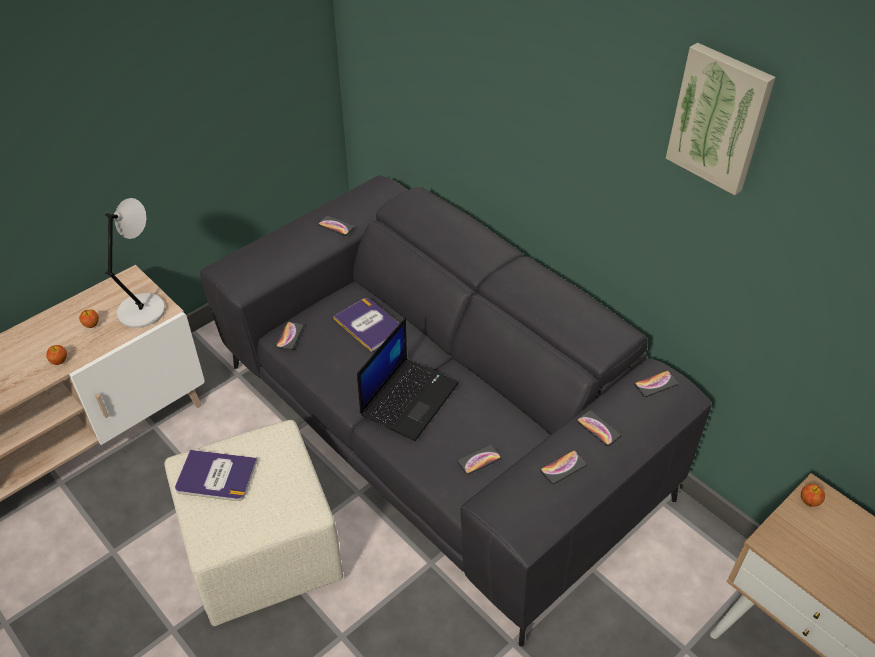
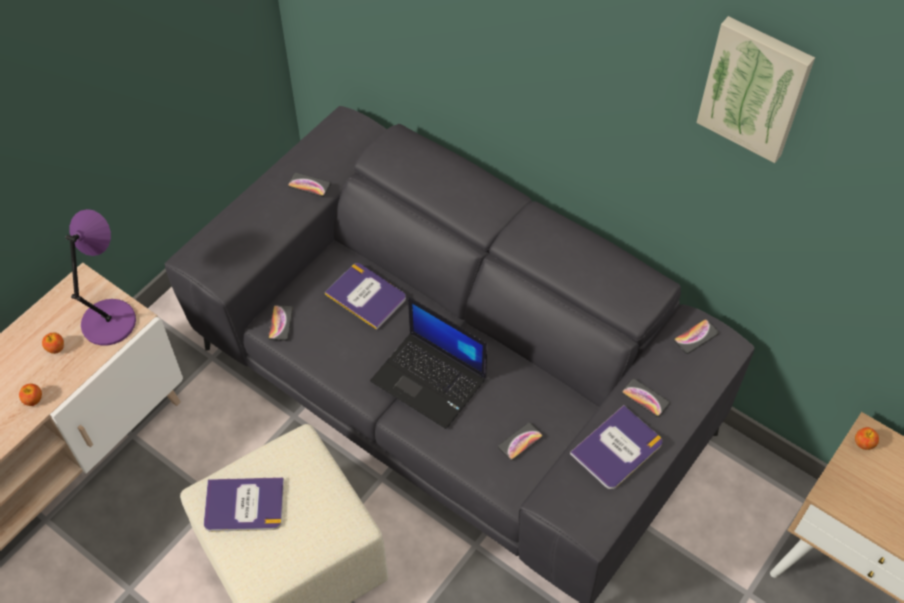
camera: 10 degrees left, 10 degrees up
(143, 309) = (110, 320): grey table lamp -> purple table lamp
(409, 398) = (430, 380): laptop -> laptop turned 105 degrees clockwise
(563, 467) = (617, 448): phone -> book

